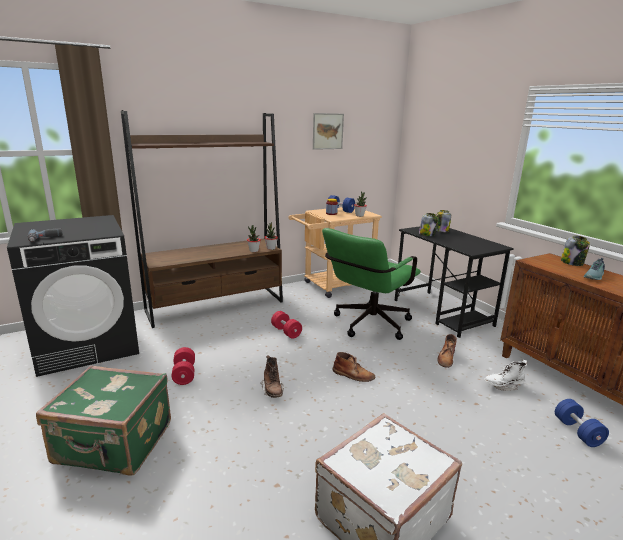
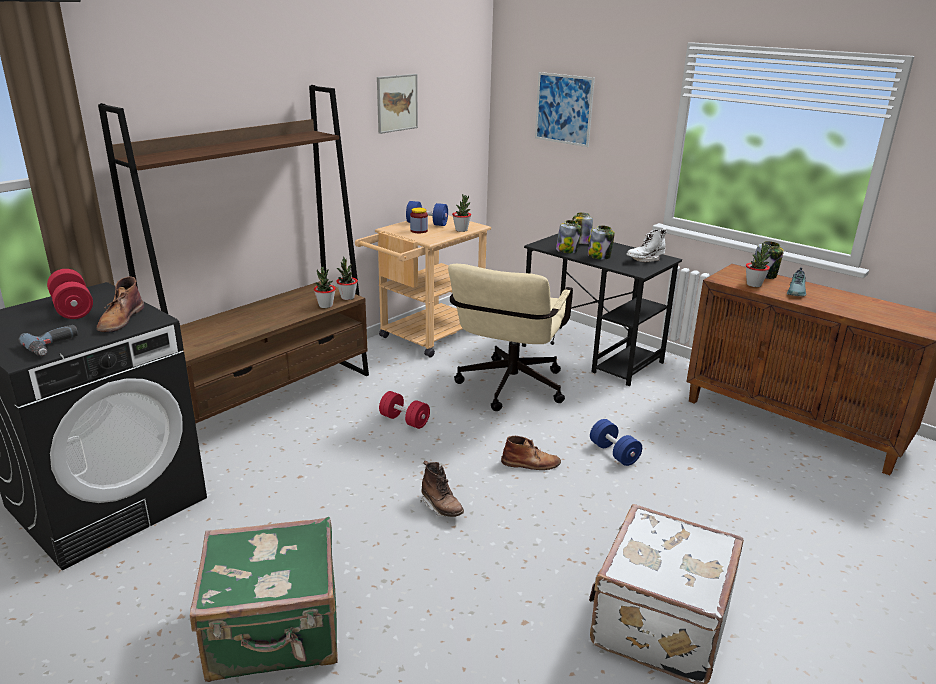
camera: 20 degrees left, 5 degrees up
(184, 374) = (301, 513): red dumbbell -> red dumbbell (73, 308)
(367, 325) = (508, 390): green office chair -> beige office chair
(444, 140) = (563, 109): none -> picture
(446, 358) = (628, 417): brown boot -> brown boot (120, 319)
(448, 240) = (599, 256): none -> jar
(503, 386) = (707, 439): white boot -> white boot (645, 260)
(558, 268) = (754, 284): none -> potted plant
(577, 432) = (803, 476): blue dumbbell -> blue dumbbell (614, 453)

